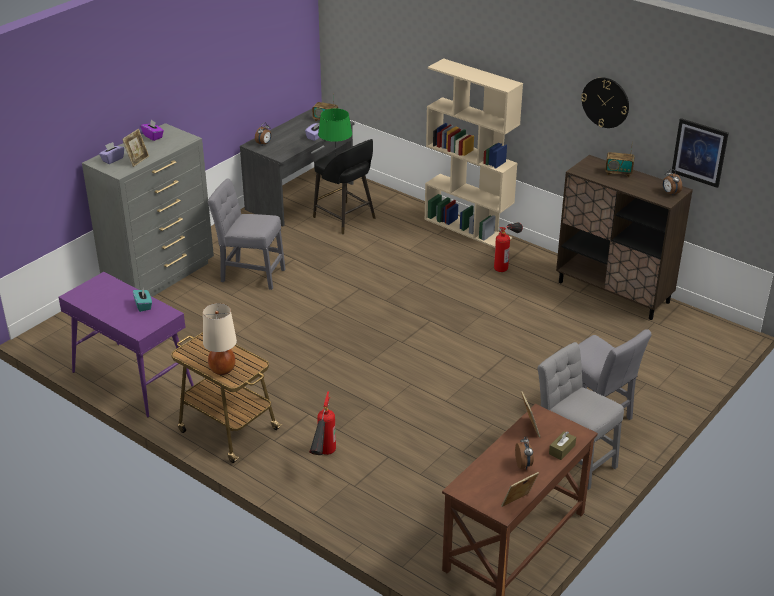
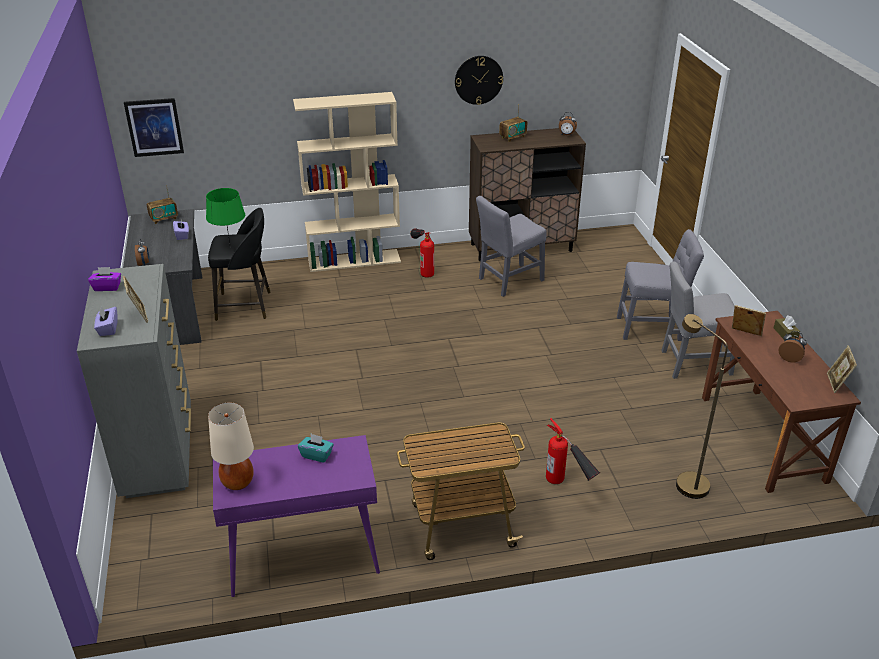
camera: 50 degrees left, 0 degrees up
(222, 369) = (481, 455): beige table lamp -> beige table lamp (237, 482)
(250, 274) = (244, 396): grey chair -> grey chair (508, 281)
(402, 517) = (685, 481): none -> brown floor lamp
(699, 152) = (572, 92): picture -> picture (154, 127)

